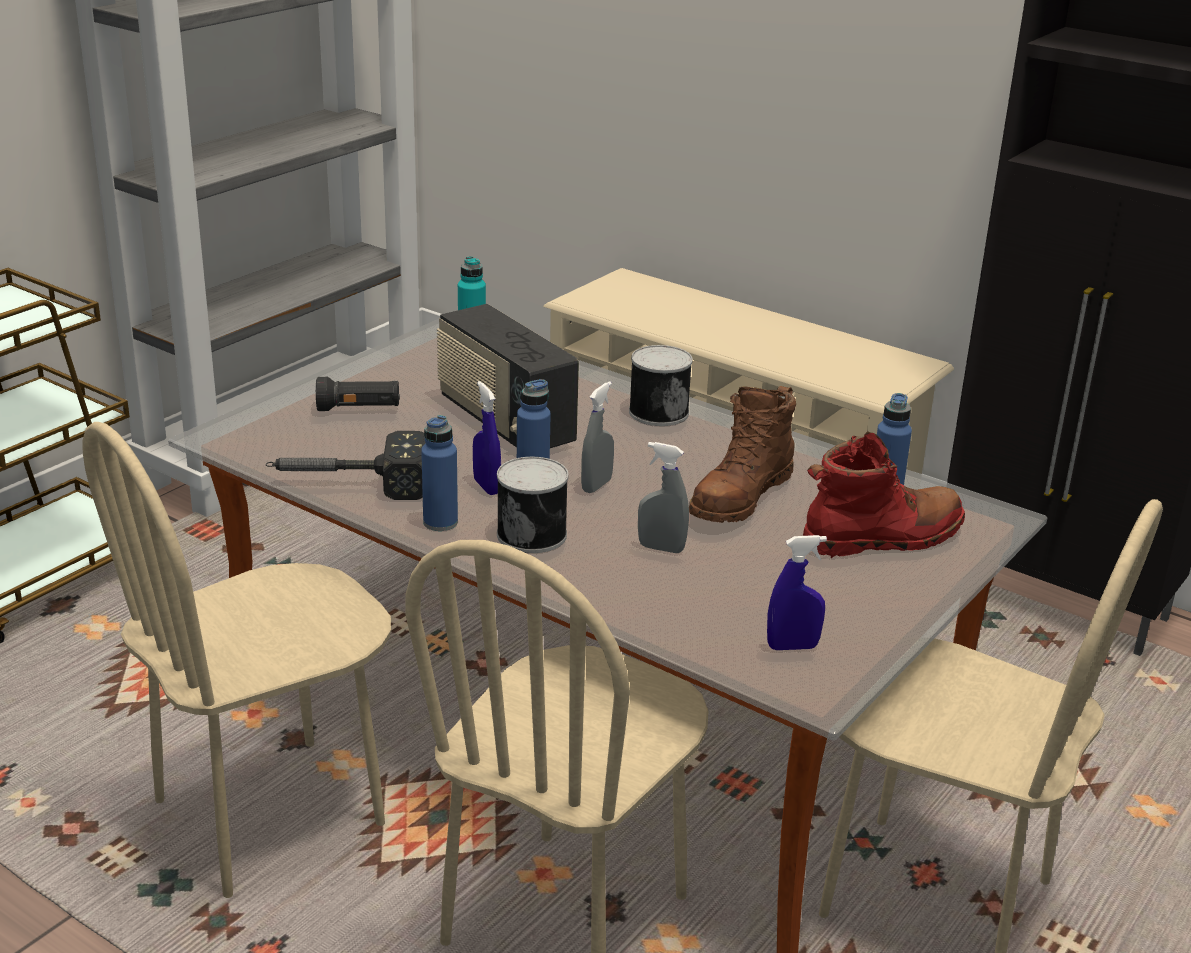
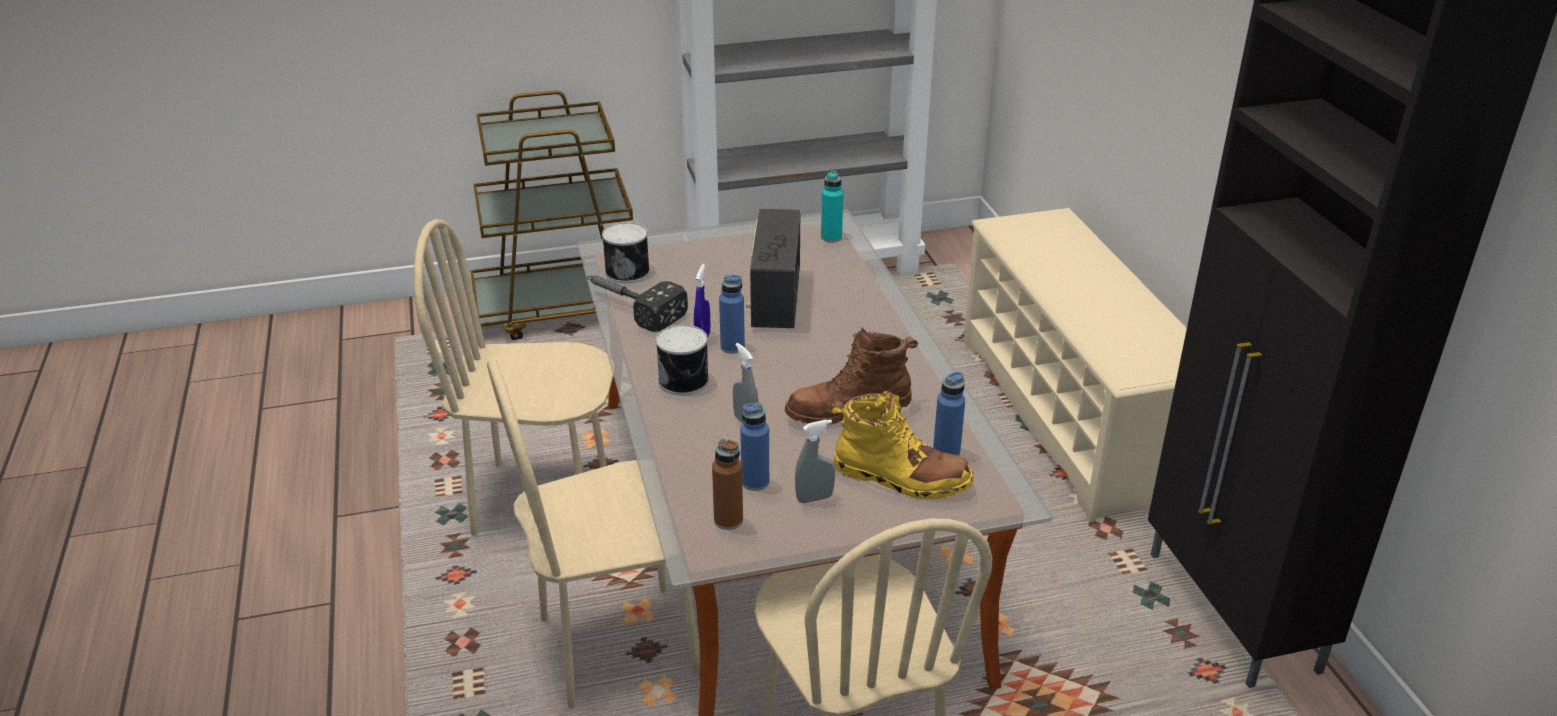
camera: 40 degrees right, 5 degrees up
(359, 409) = (702, 259): black flashlight -> none
(440, 522) = (644, 351): blue bottle -> blue bottle (755, 482)
(596, 485) = (768, 364): grey spray bottle -> grey spray bottle (814, 498)
(658, 412) = (884, 328): can -> can (628, 271)
(792, 647) = (728, 520): blue spray bottle -> brown bottle
(883, 537) = (901, 478): red boot -> yellow boot

